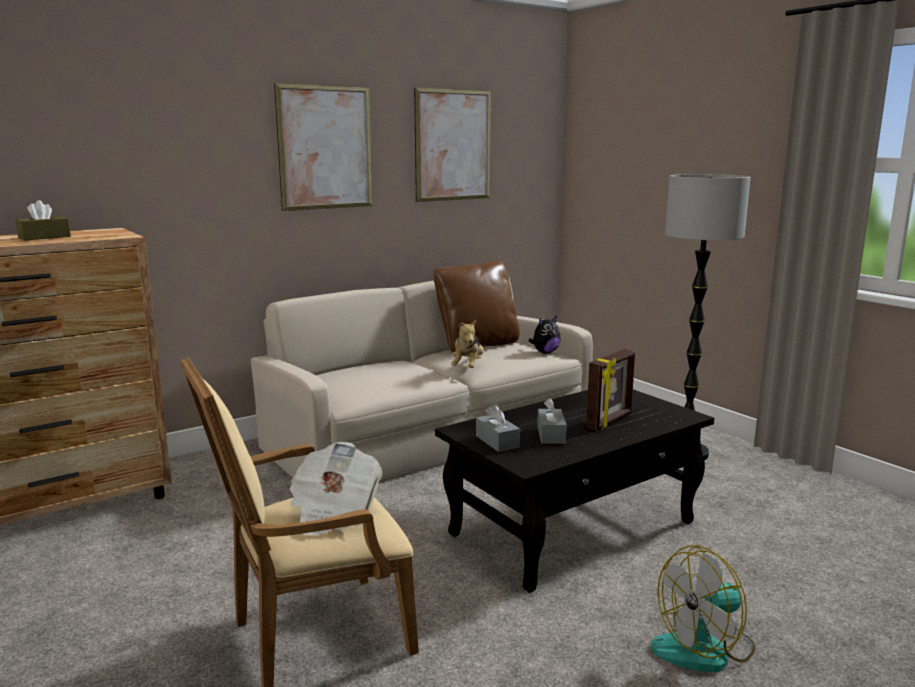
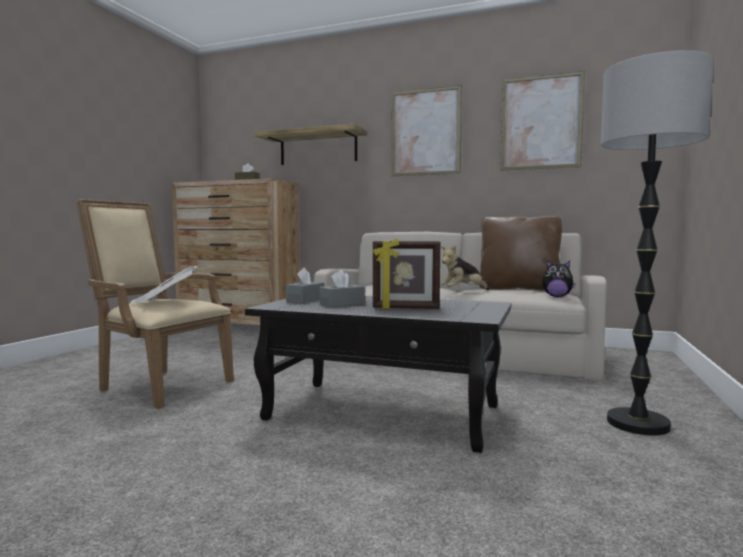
camera: 55 degrees right, 10 degrees down
(150, 164) = (318, 148): none -> shelf
(704, 648) = (234, 498): fan -> none

